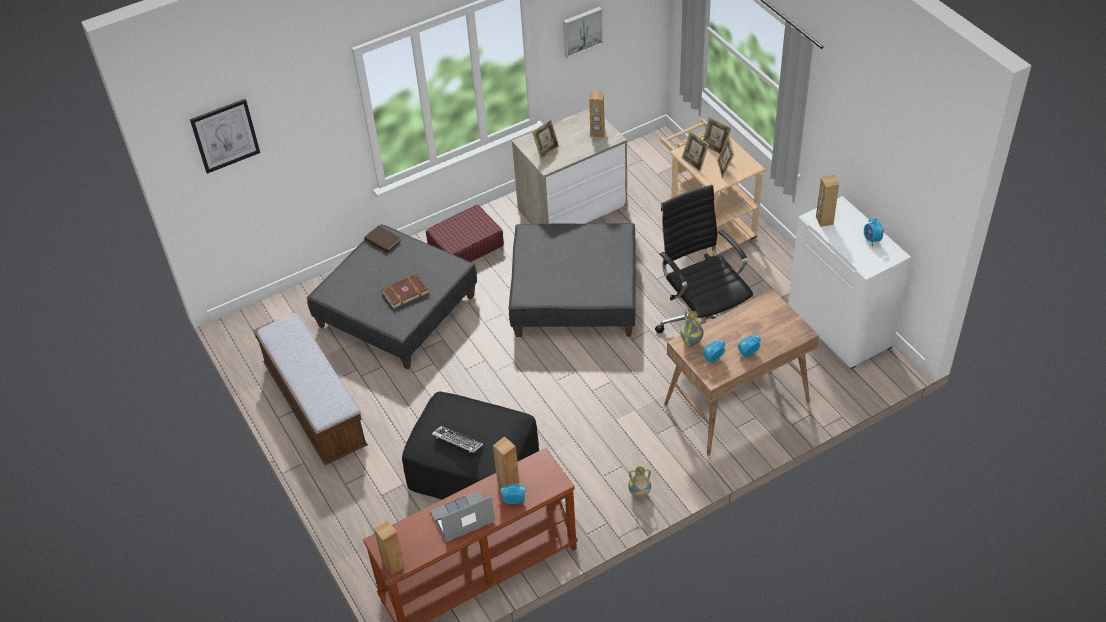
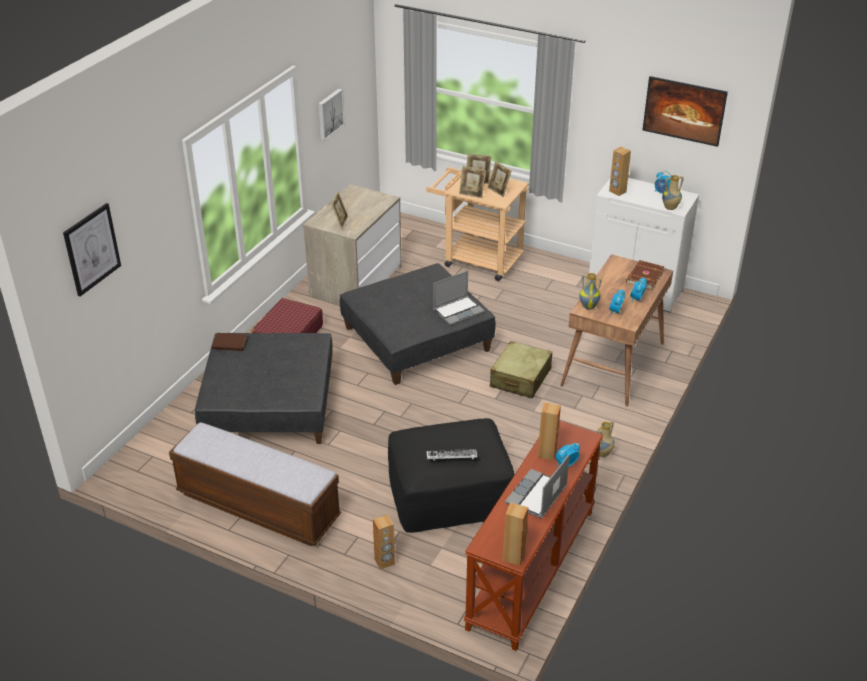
camera: 35 degrees left, 10 degrees down
(404, 292) = (288, 373): brown book -> brown book (644, 276)
(597, 133) = (371, 199): brown speaker -> brown speaker (385, 562)
(605, 287) = (458, 311): none -> laptop
(634, 379) = (520, 378): none -> beige suitcase
(702, 322) = (535, 321): black office chair -> none
(860, 263) = (670, 208): none -> vase
(904, 175) = (682, 124): none -> picture

